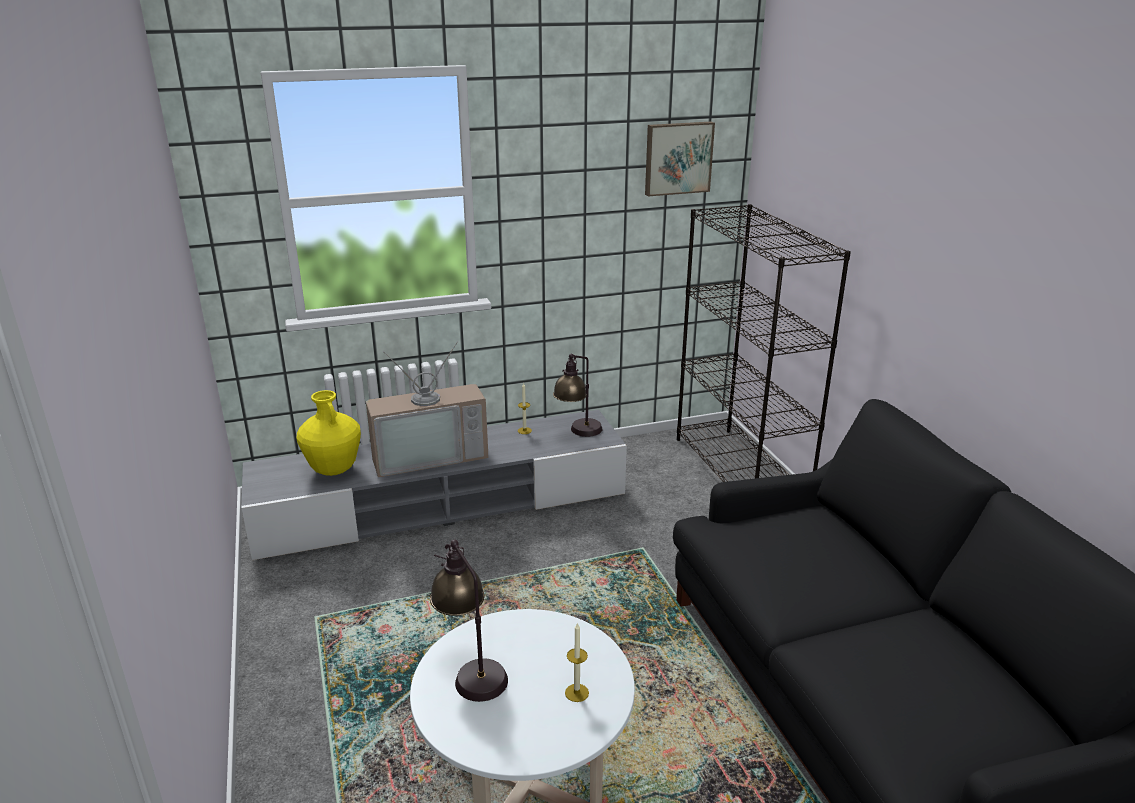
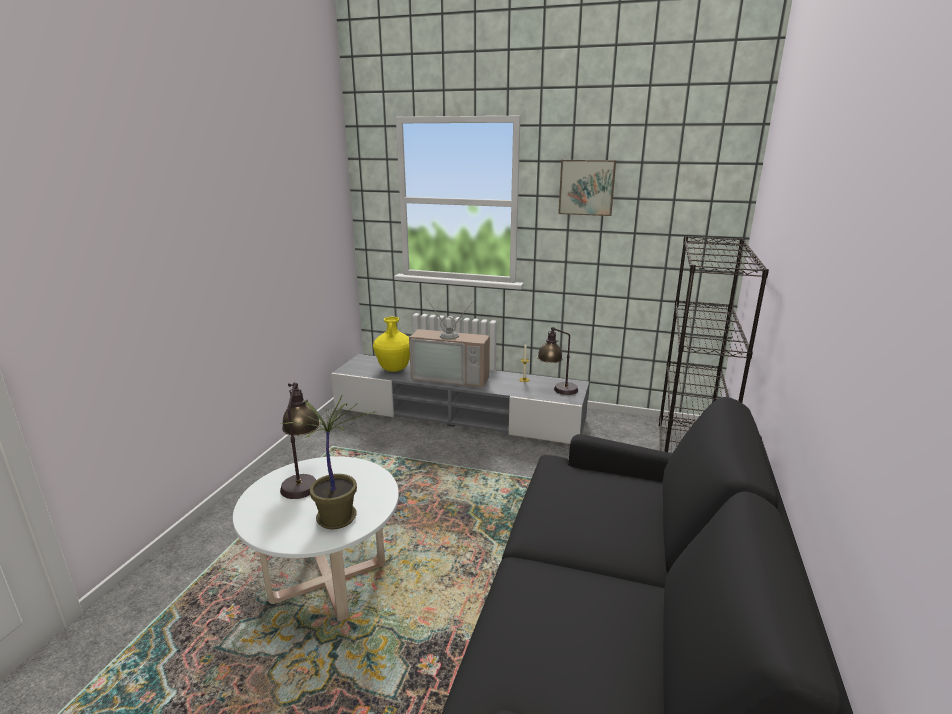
camera: 35 degrees right, 5 degrees down
(576, 693) = (336, 517): candle -> potted plant
(677, 158) = (683, 195): picture -> picture (586, 187)

